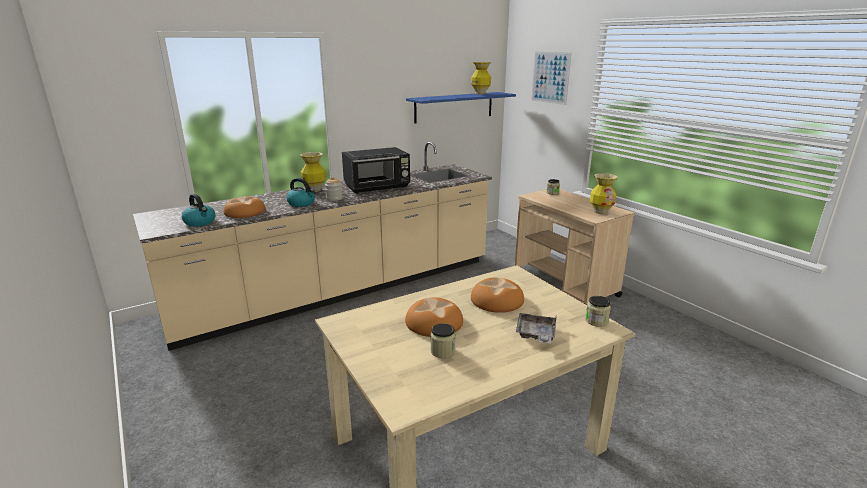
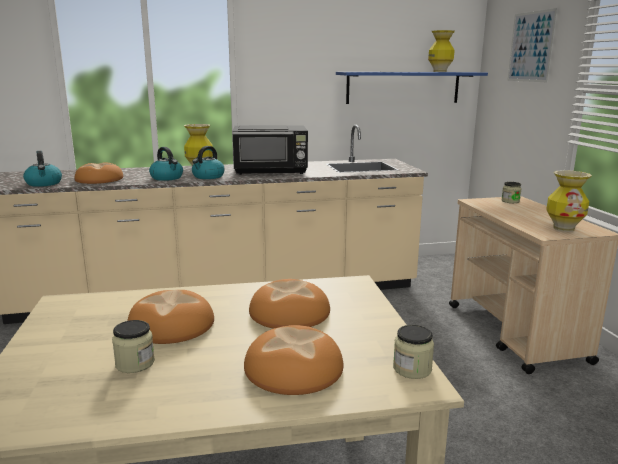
camera: 20 degrees right, 5 degrees down
(334, 198) = (208, 176): jar -> kettle
(536, 334) = (292, 368): grey tray -> bread

